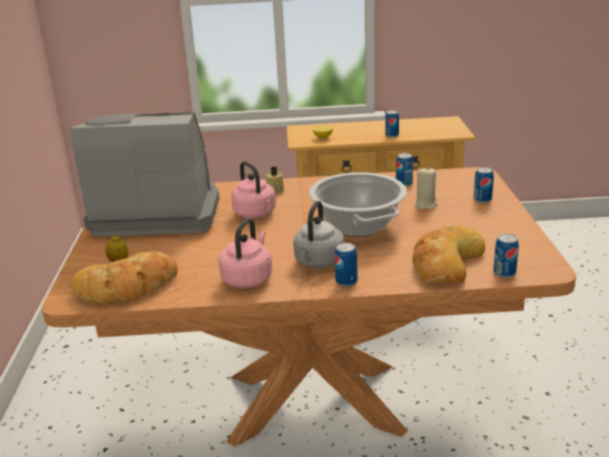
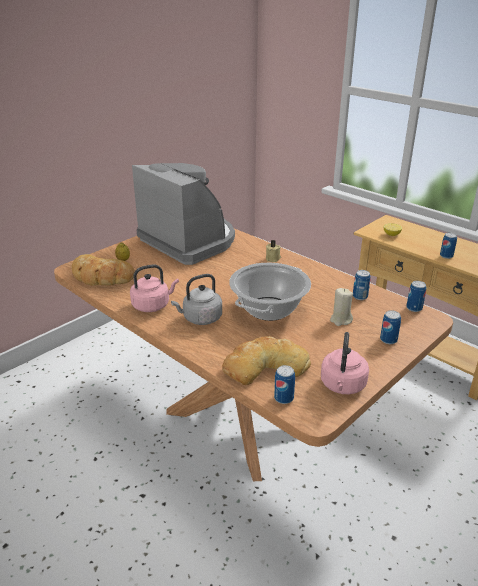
camera: 45 degrees right, 5 degrees up
(256, 214) = (232, 268): pink kettle -> pink kettle (342, 386)
(346, 282) = (189, 339): can -> can (414, 308)

